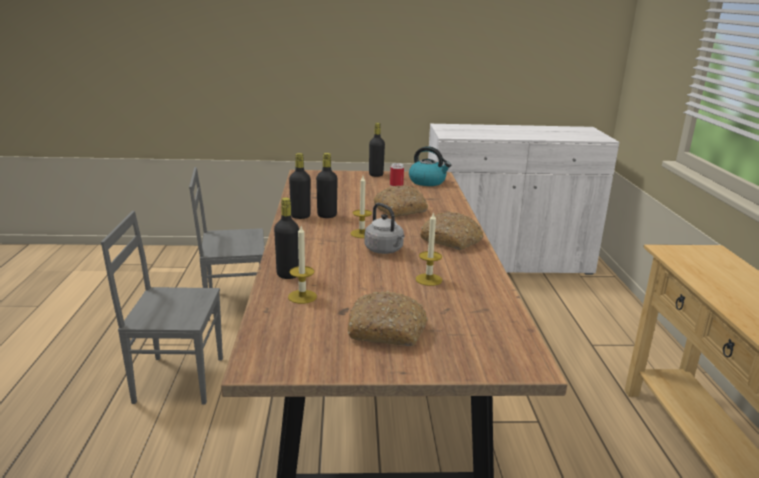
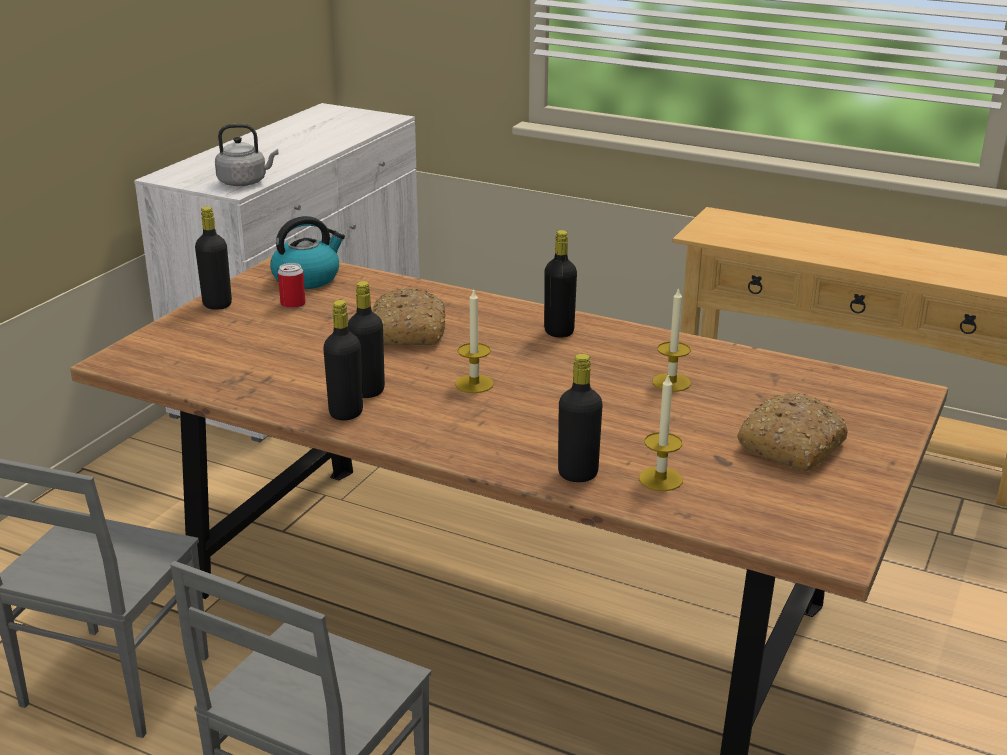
camera: 60 degrees left, 5 degrees up
(385, 250) = (553, 384): grey kettle -> grey kettle (245, 182)
(452, 240) = (559, 332): bread -> black bottle

